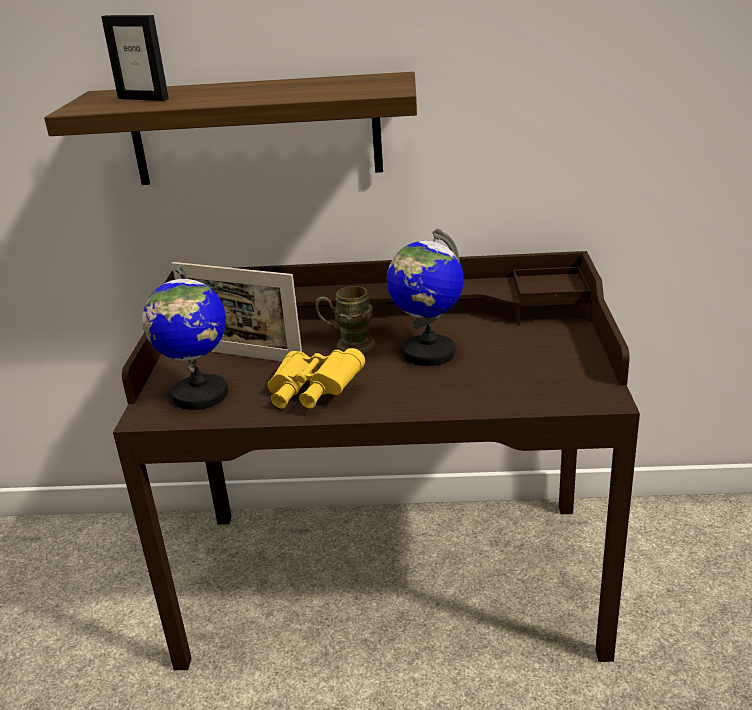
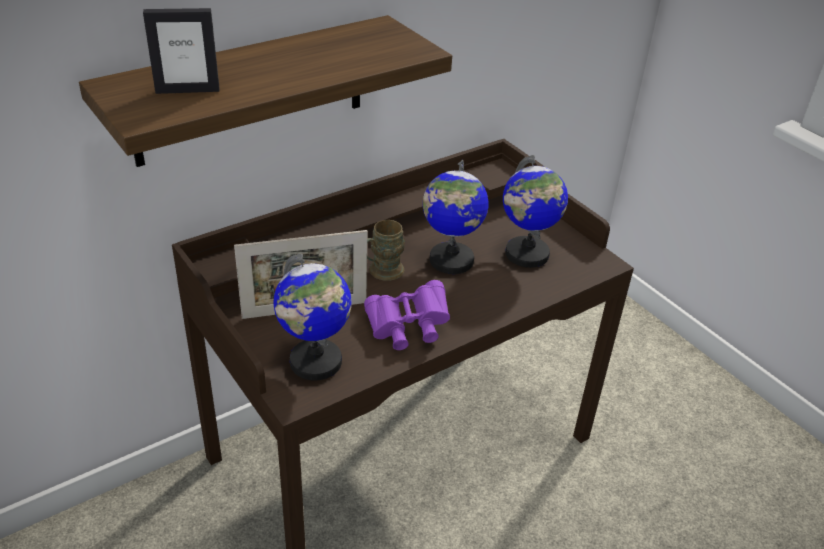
camera: 40 degrees left, 10 degrees up
(312, 394) = (407, 328): yellow binoculars -> purple binoculars
(518, 368) = (526, 254): none -> globe

